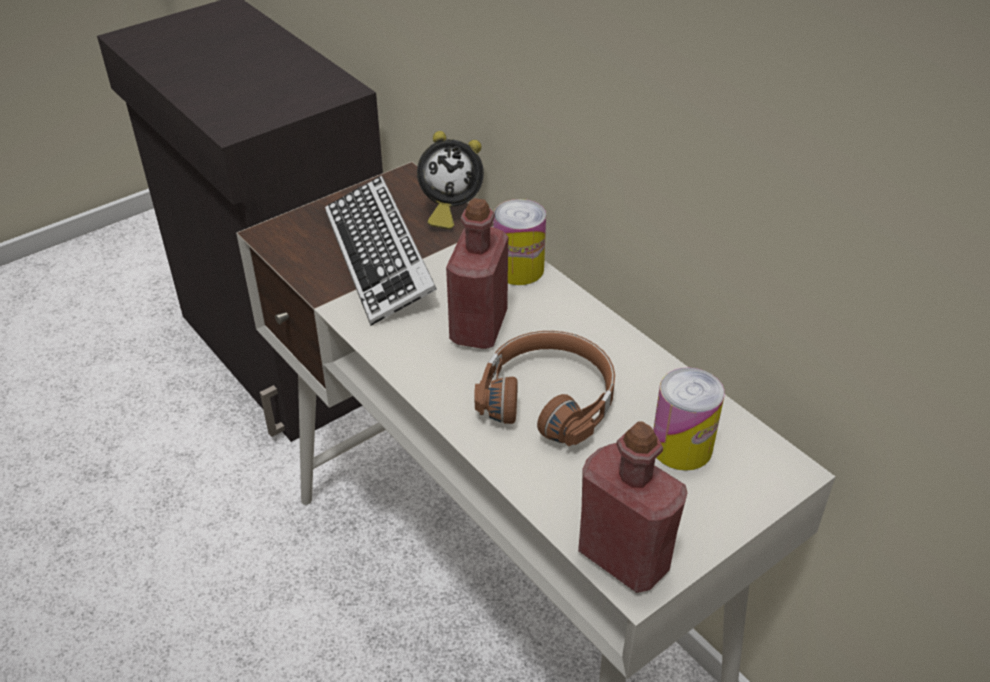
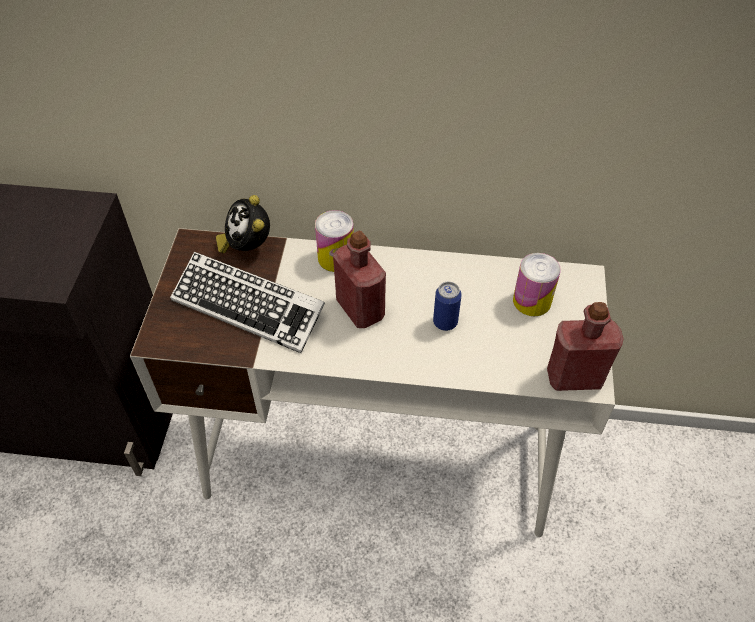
camera: 45 degrees left, 10 degrees up
(449, 210) = (247, 247): alarm clock -> alarm clock turned 120 degrees clockwise
(549, 398) = (445, 322): brown headphones -> can

